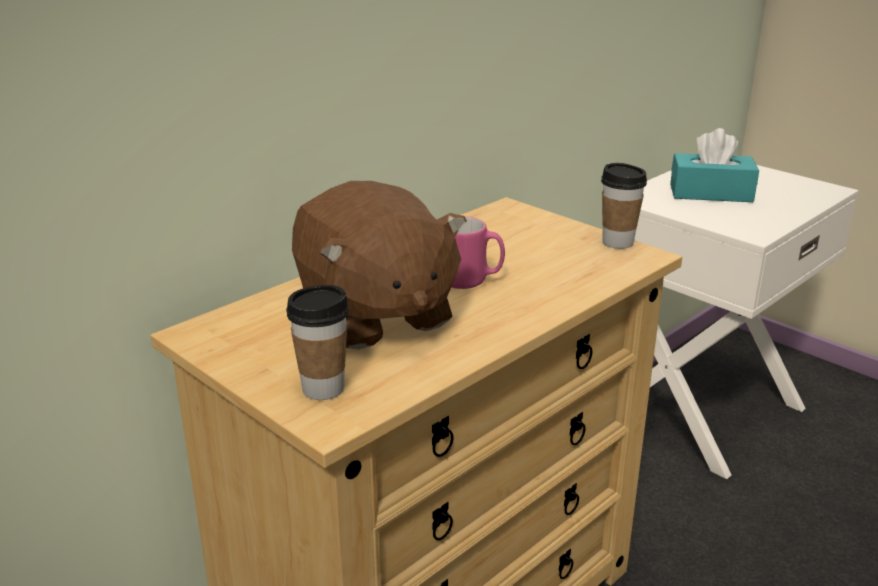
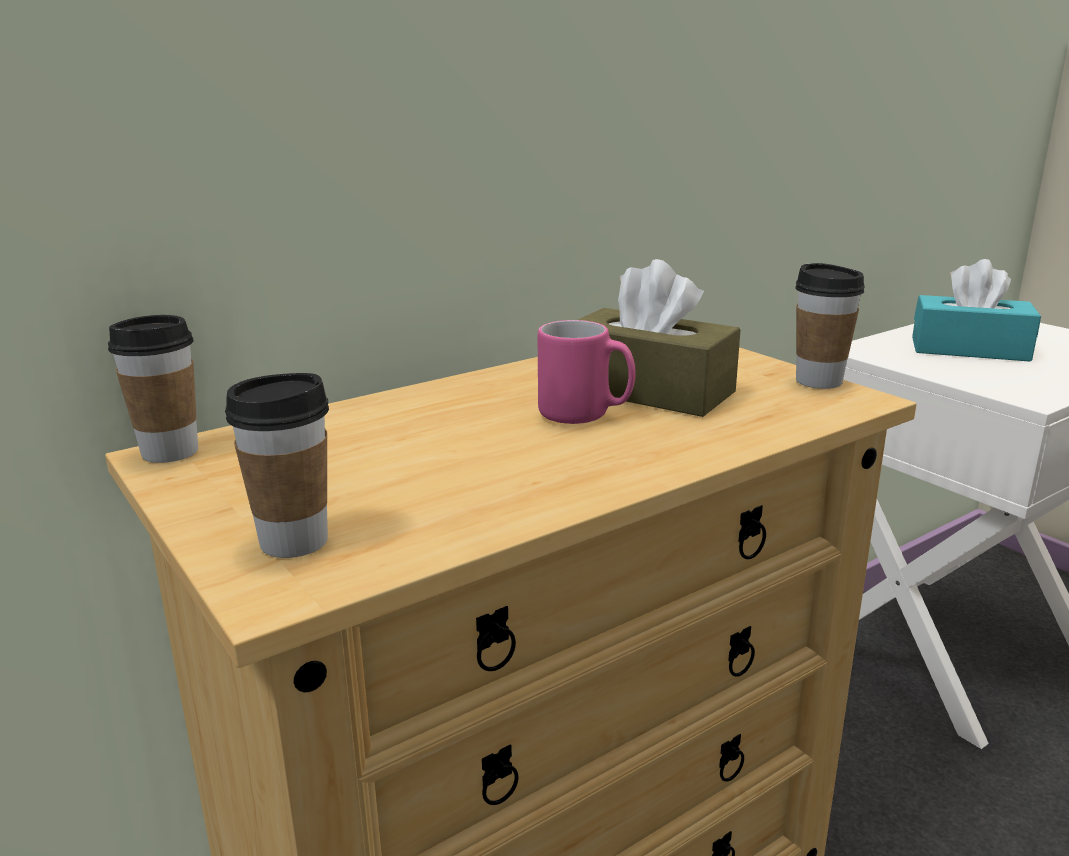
camera: 10 degrees right, 5 degrees down
(197, 330) = (170, 452): none -> cup
(374, 315) = (426, 449): brown plush toy -> none
(506, 257) = (649, 390): none -> brown tissue box

